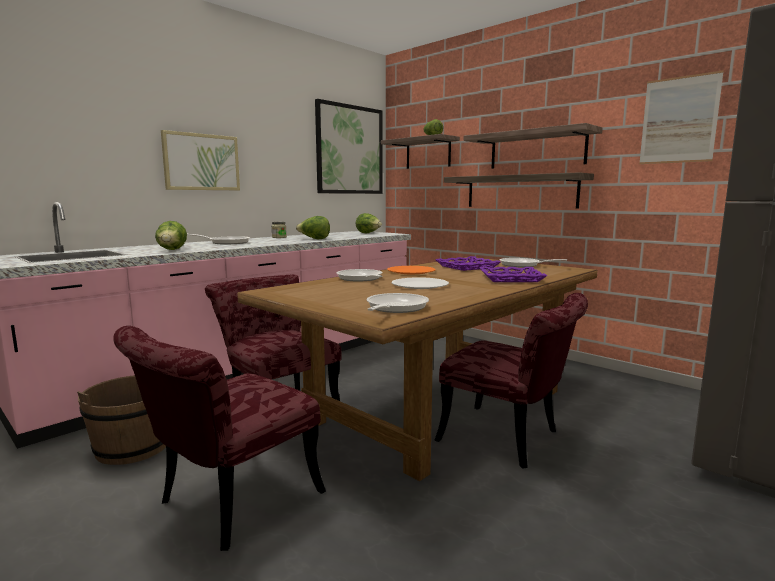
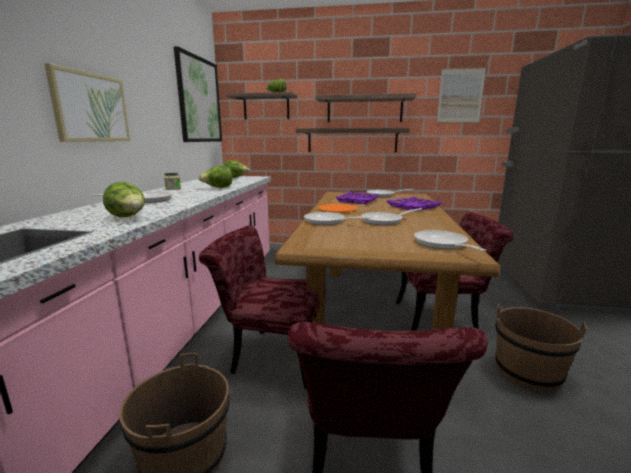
camera: 35 degrees left, 5 degrees up
(420, 285) = (385, 221): white plate -> frying pan
(519, 523) = (528, 371): none -> brown bucket

